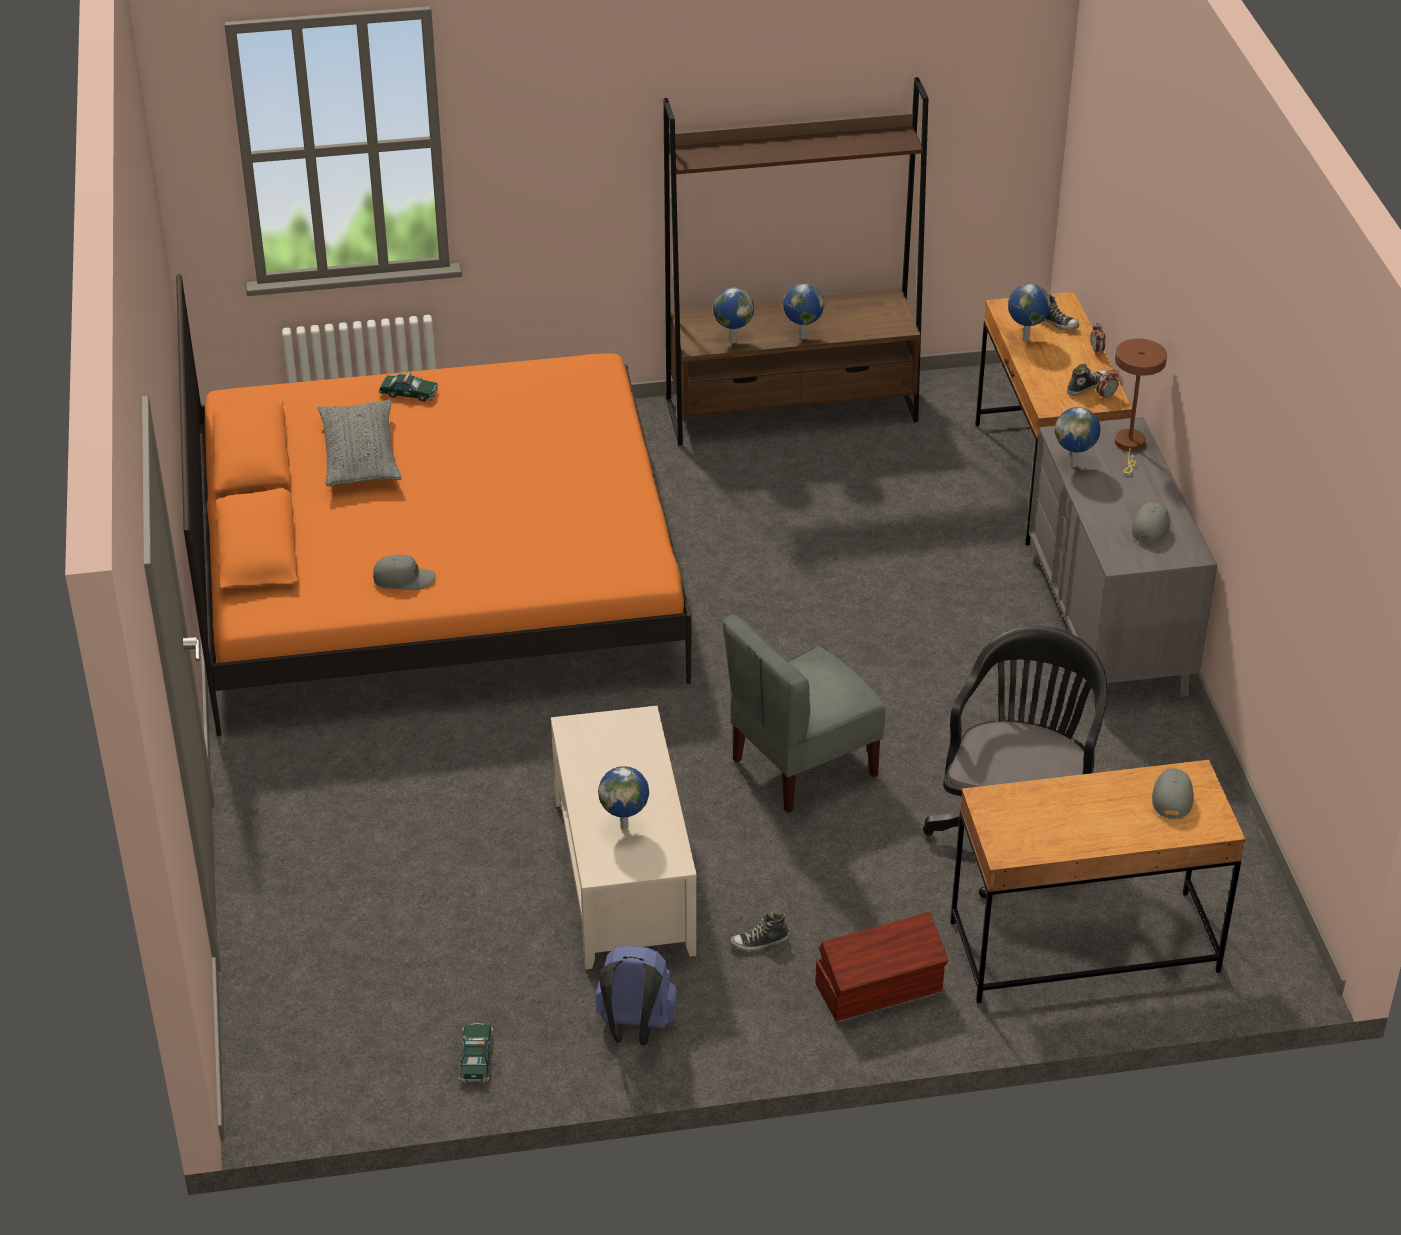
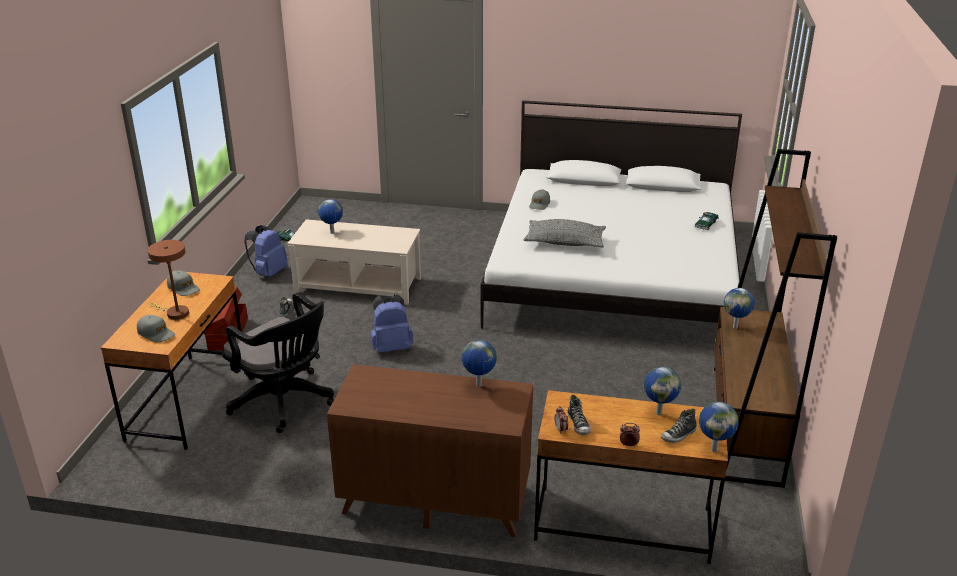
camera: 110 degrees right, 10 degrees down
(360, 456) = (650, 207): grey pillow -> grey pillow (565, 242)
(435, 572) = (614, 274): orange bed -> white bed
(801, 337) = (734, 354): globe -> globe (714, 449)
(802, 767) = (391, 347): grey chair -> blue backpack
(1108, 626) = (434, 499): grey dresser -> brown dresser
(1130, 446) = (486, 417): brown table lamp -> brown table lamp (174, 313)
(1151, 527) = (387, 397): grey cap -> grey cap (183, 288)

